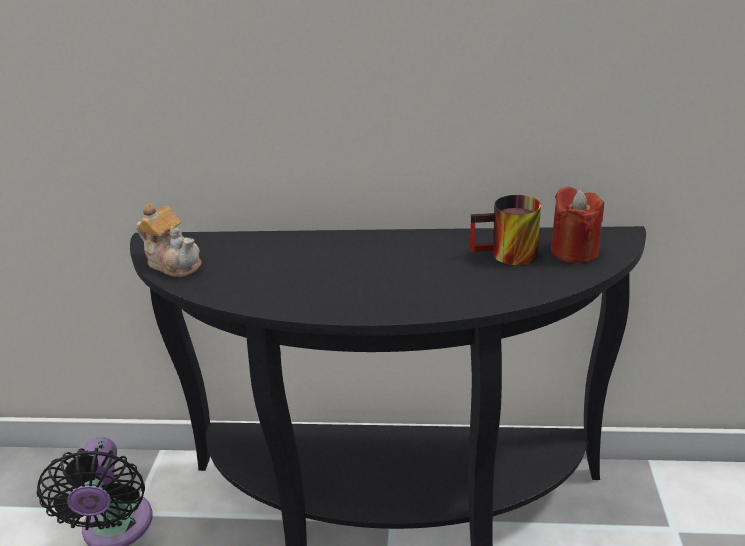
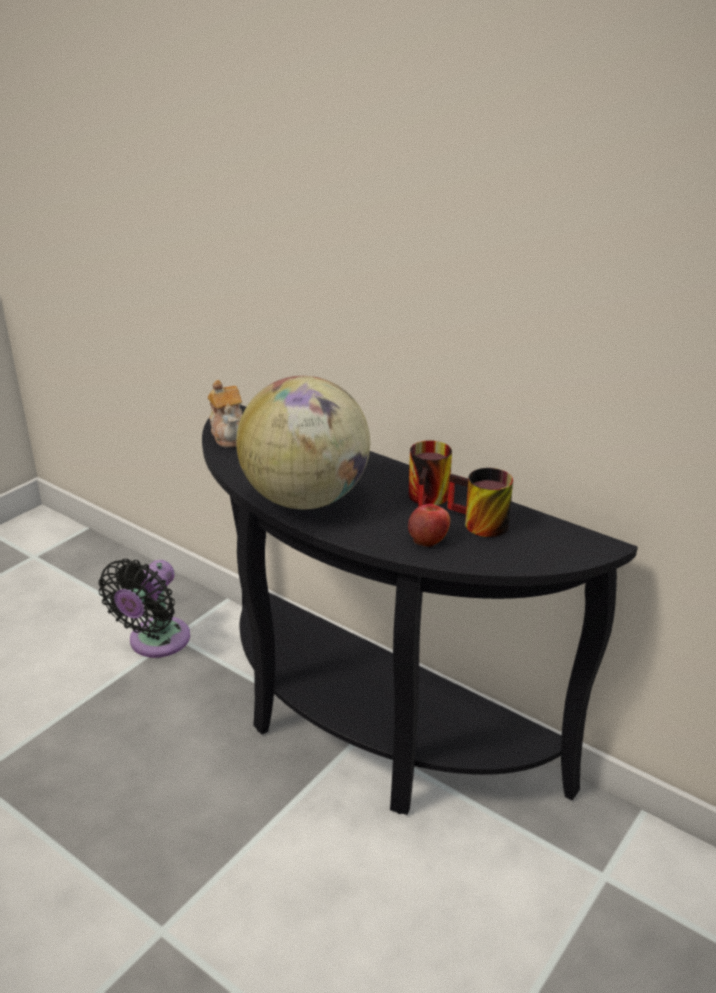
camera: 30 degrees right, 0 degrees up
(327, 294) = (306, 499): none -> globe
(442, 250) = (431, 499): none -> mug
(483, 284) = (428, 538): none -> apple
(574, 251) = (539, 543): red candle -> none

